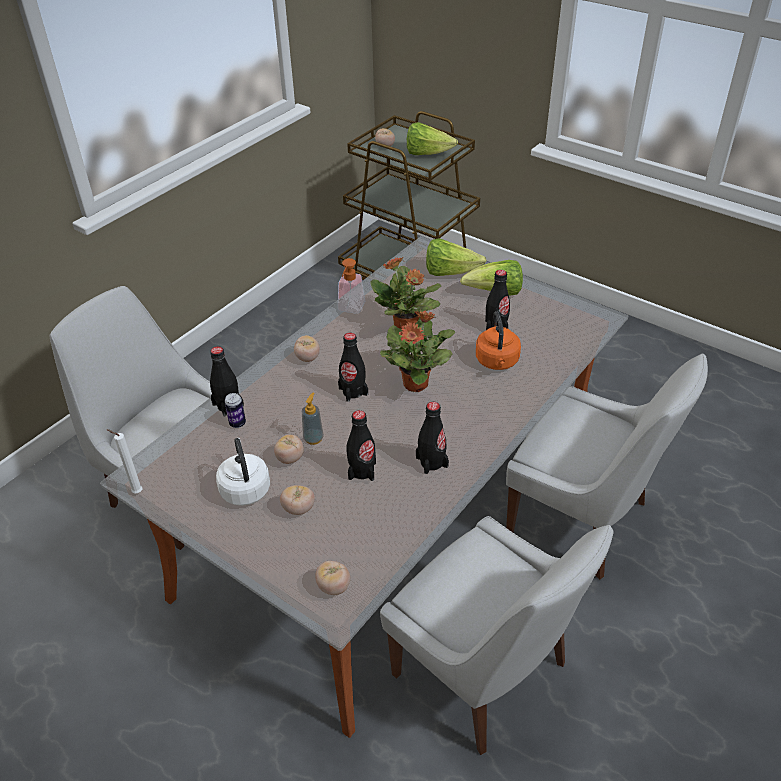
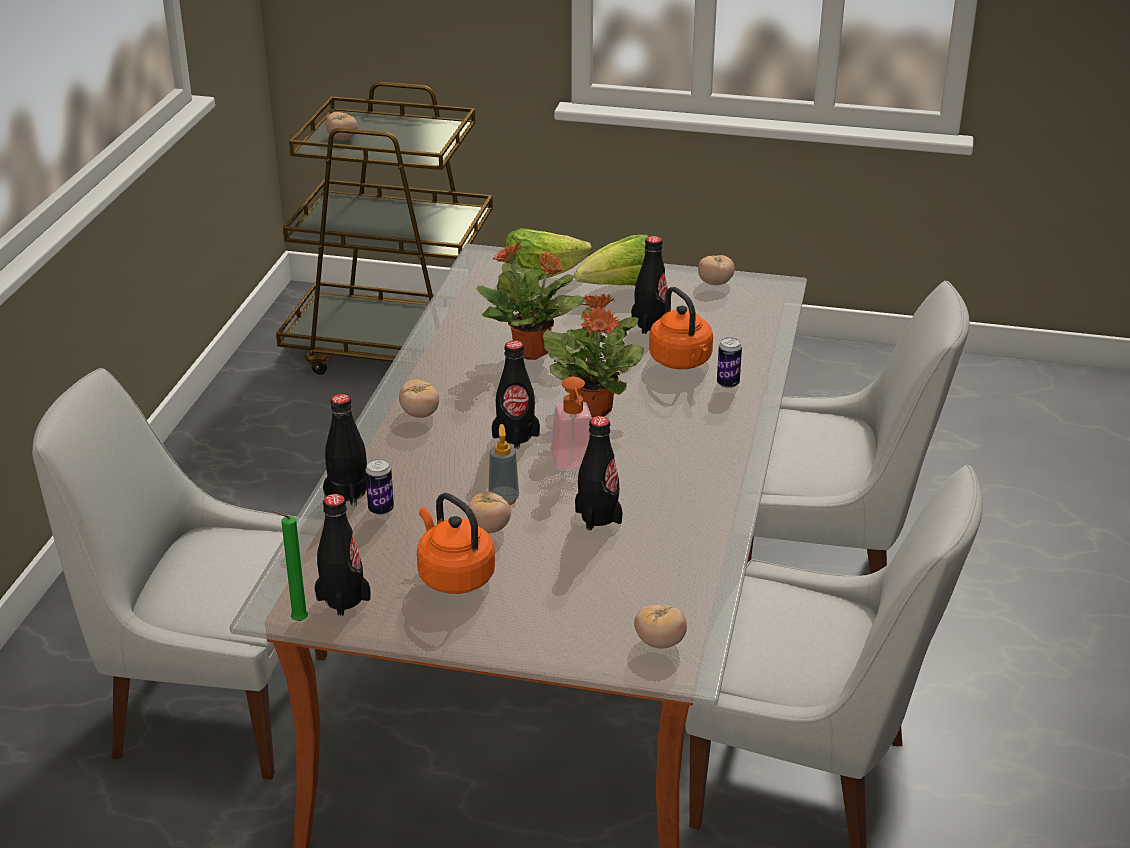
camera: 25 degrees left, 10 degrees down
(136, 492) = (297, 621): white candle -> green candle
(245, 488) = (453, 576): white kettle -> orange kettle
(298, 509) = (546, 577): tomato -> tomato (715, 283)
(350, 309) = (435, 347): soap dispenser -> soap dispenser (574, 465)
(427, 154) = (413, 138): lettuce -> none
(431, 462) = (681, 484): black bottle -> black bottle (343, 599)
(516, 388) = (728, 383): none -> can

